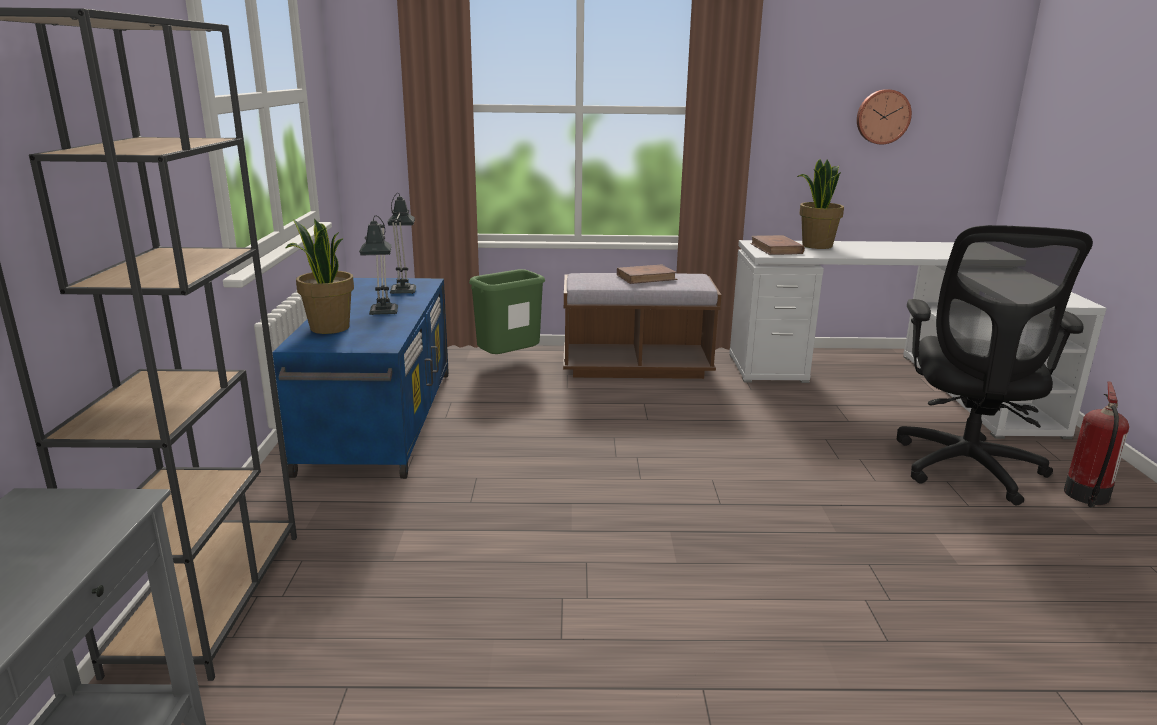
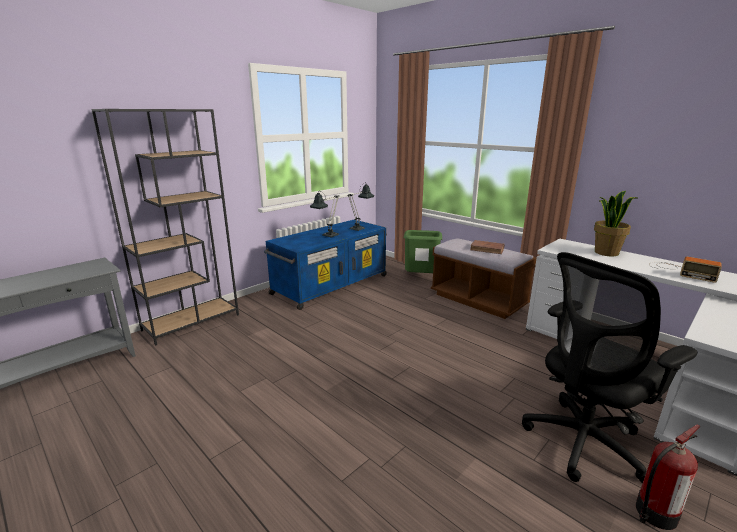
camera: 45 degrees right, 0 degrees up
(329, 328) = (299, 237): potted plant -> none
(776, 249) = (568, 248): brown book -> none
(882, 116) = (699, 163): wall clock -> none
(906, 249) = (679, 271): none -> radio

